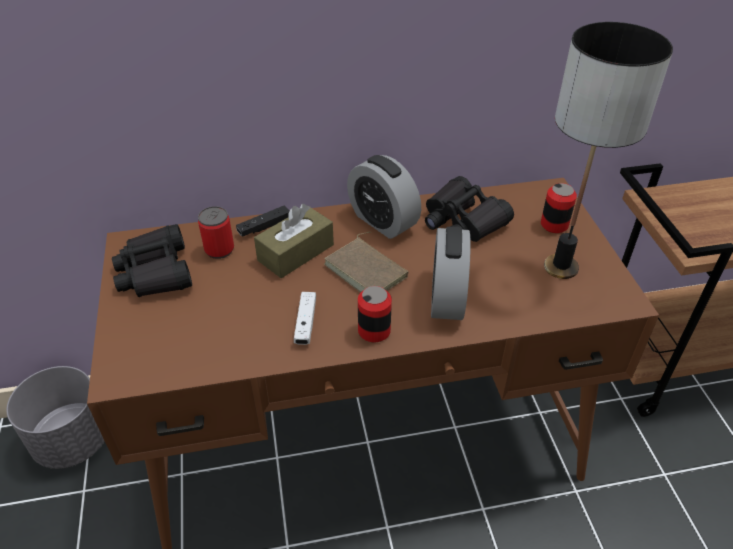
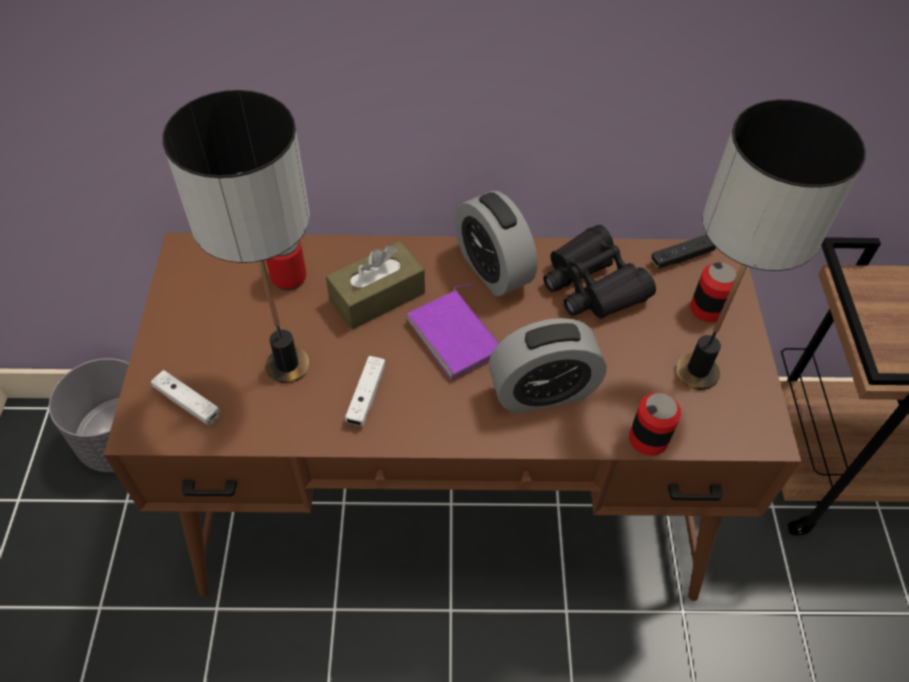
camera: 10 degrees right, 10 degrees up
(154, 352) = (187, 402): none -> white game controller
(155, 272) = (209, 296): black binoculars -> none
(233, 312) = (286, 366): none -> table lamp
(264, 227) = (348, 254): black game controller -> black game controller (682, 257)
(368, 270) = (457, 336): brown book -> purple book
(374, 331) = (444, 420): can -> can (648, 439)
(447, 298) = (542, 391): alarm clock -> alarm clock turned 120 degrees counterclockwise

